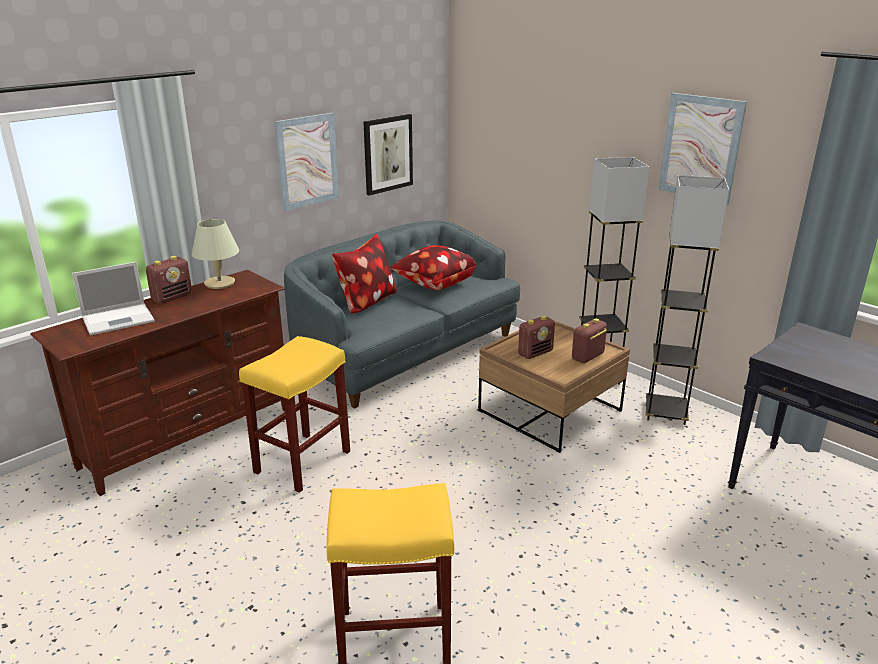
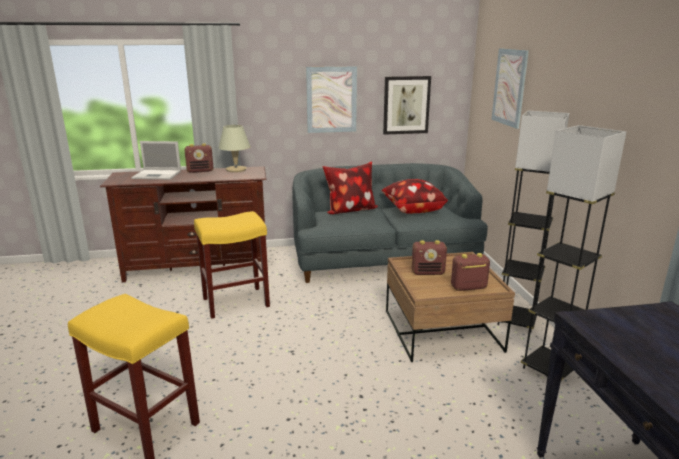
camera: 35 degrees right, 5 degrees down
(700, 148) = (622, 103): picture -> picture (509, 87)

